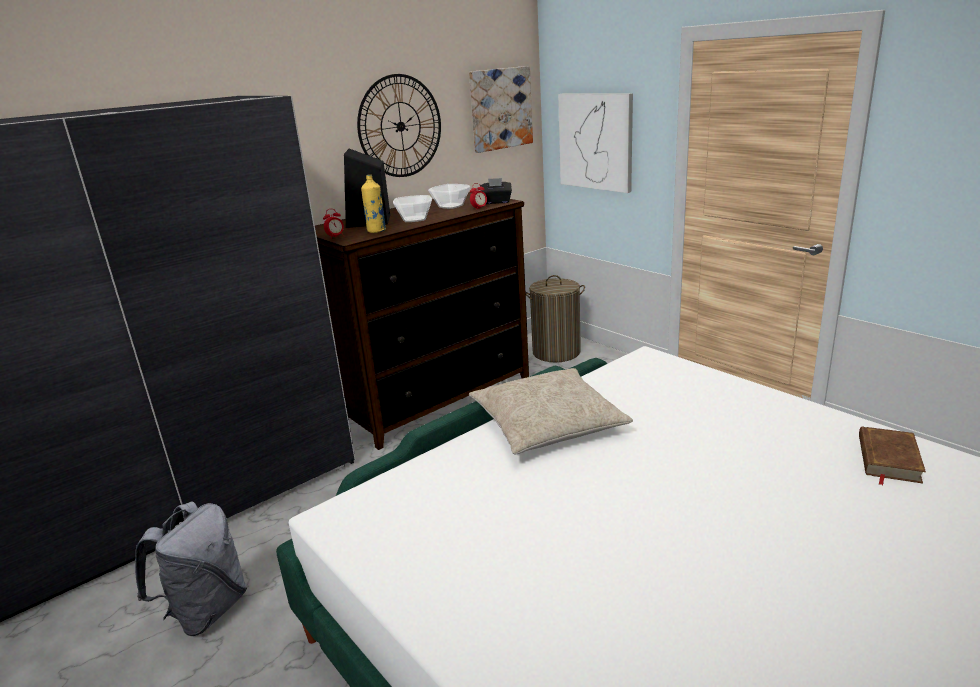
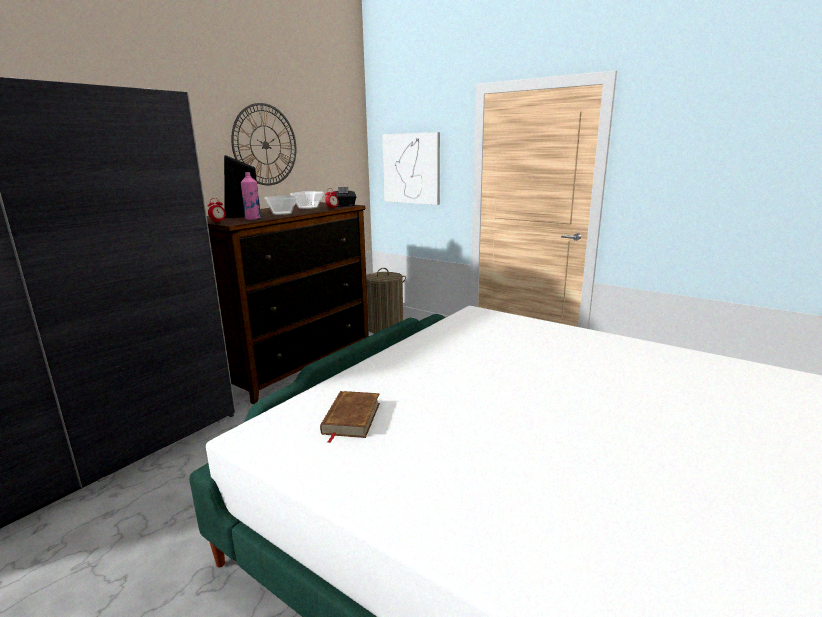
camera: 15 degrees left, 5 degrees down
(207, 610) = (106, 553): grey backpack -> none
(376, 231) = (253, 219): yellow bottle -> pink bottle
(500, 109) = (339, 142): picture -> none
(548, 423) = (416, 356): beige pillow -> none
(888, 459) = (668, 361): brown book -> brown book (351, 418)

